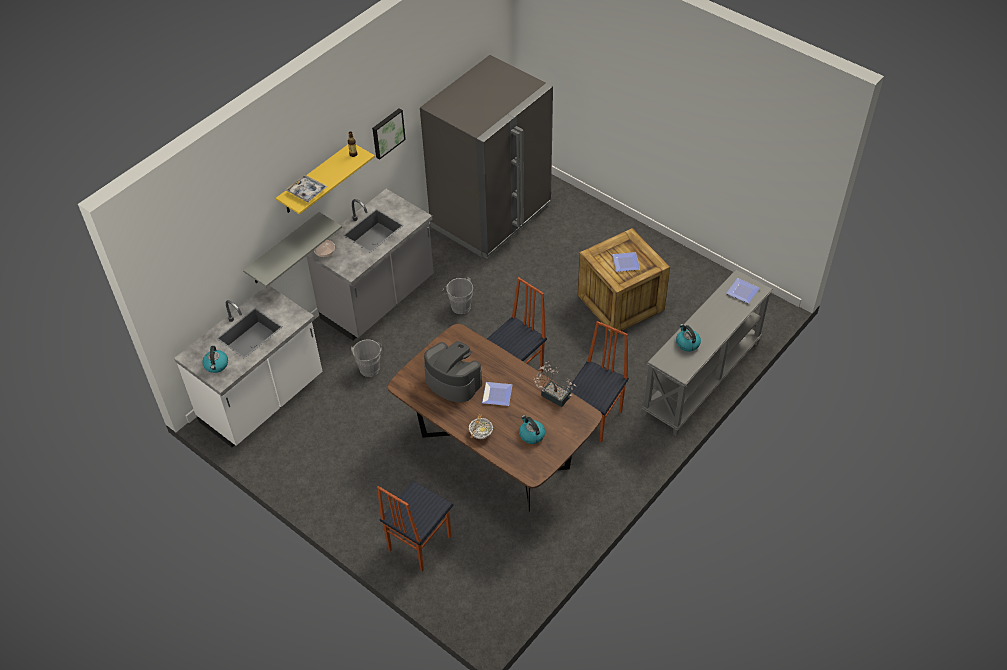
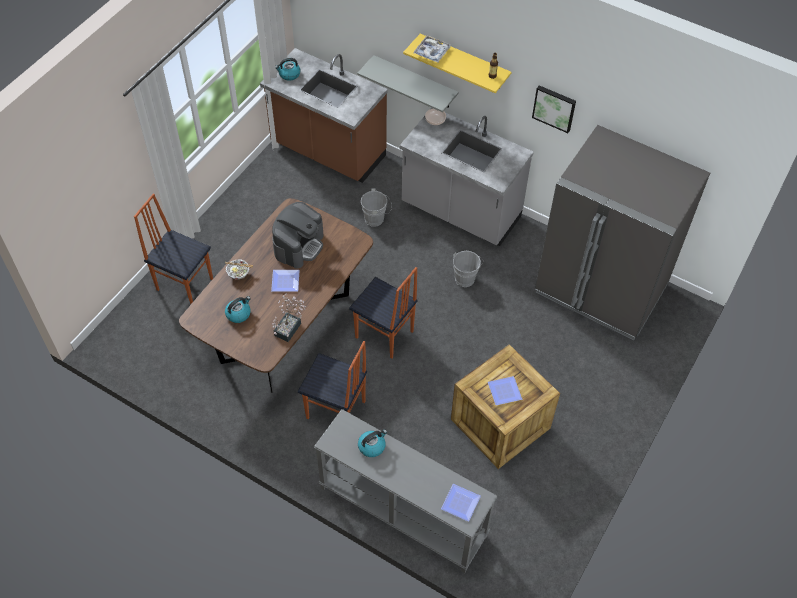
camera: 80 degrees right, 5 degrees up
(263, 401) = (327, 152): white counter -> brown counter

